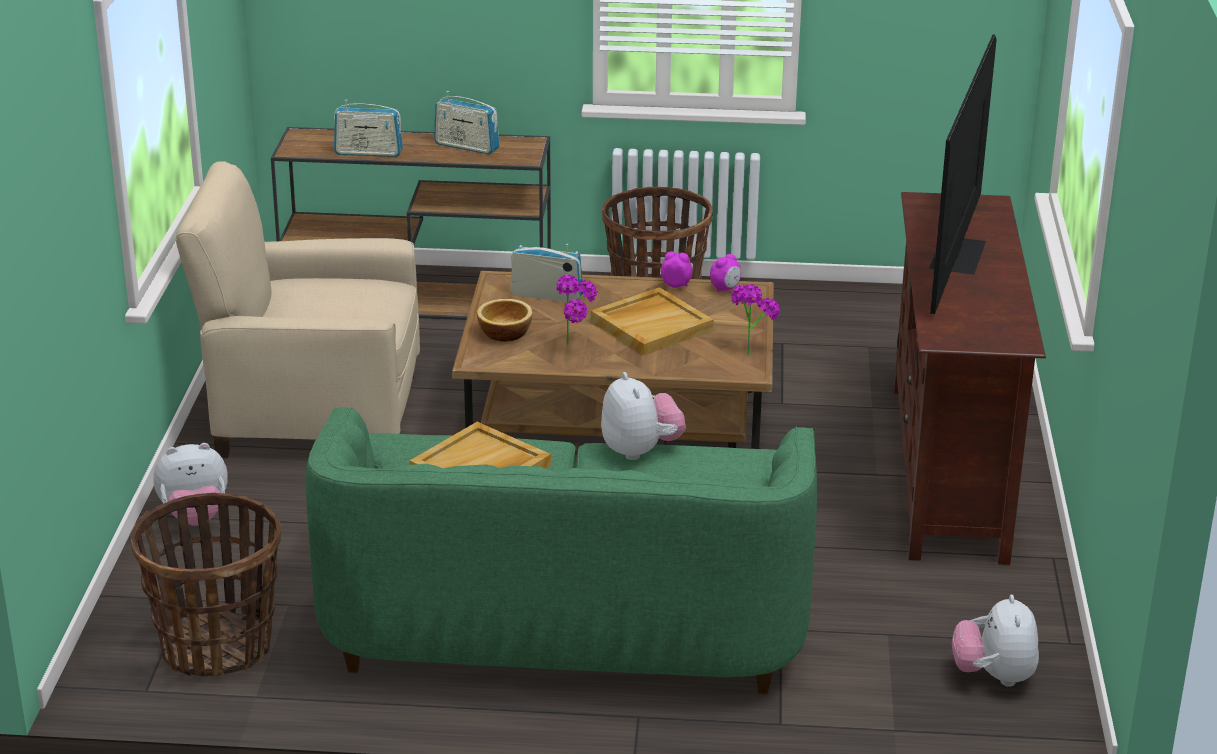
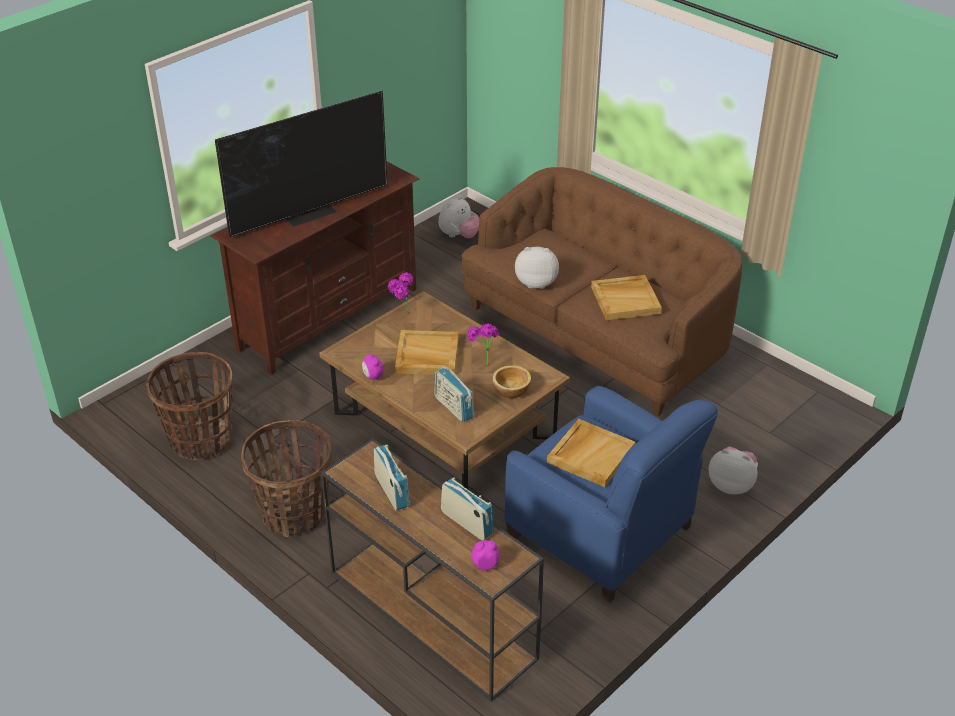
camera: 140 degrees left, 10 degrees up
(217, 648) = (770, 397): basket -> basket (200, 440)
(315, 414) = (601, 533): beige armchair -> blue armchair
(336, 303) = (590, 454): none -> beige tray
(565, 620) = (597, 334): green sofa -> brown sofa
(640, 451) = (536, 282): plush toy -> plush toy turned 75 degrees clockwise
(725, 289) = (352, 360): alarm clock -> alarm clock (485, 564)

